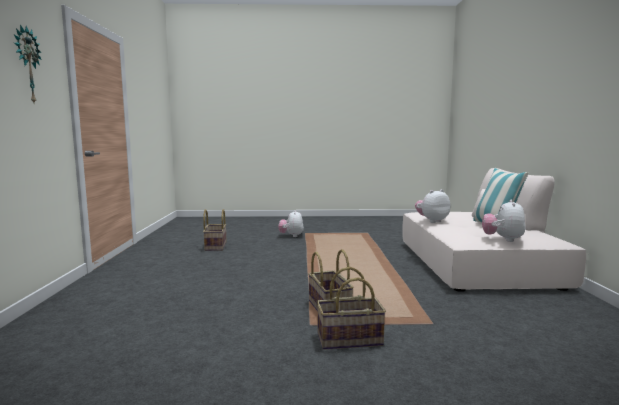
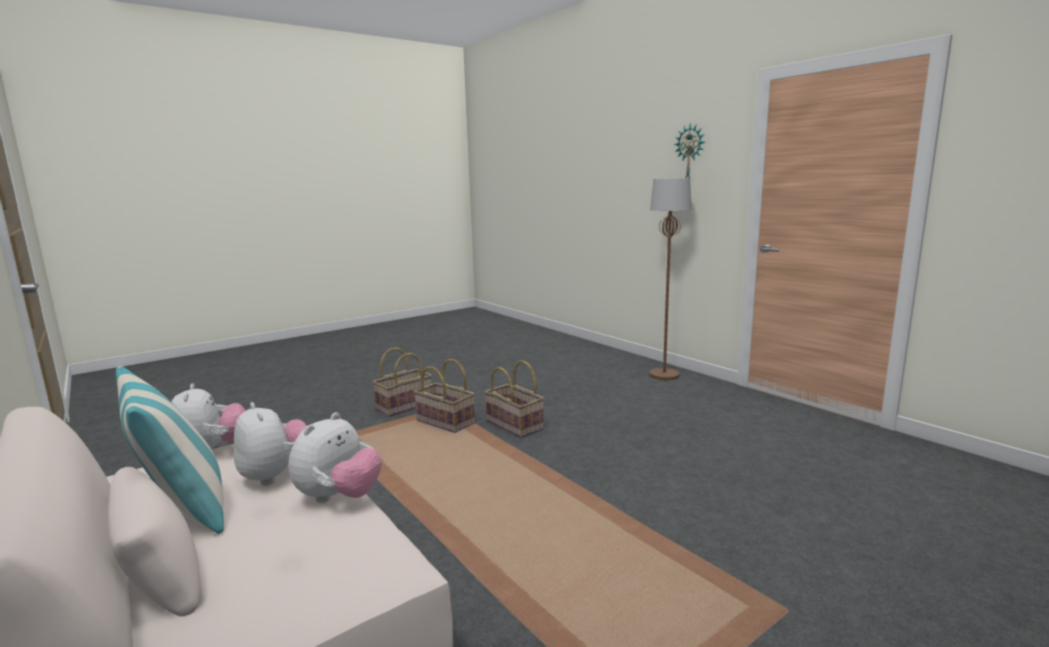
camera: 145 degrees right, 5 degrees up
(88, 294) = (664, 375): none -> brown floor lamp
(215, 246) = (781, 465): basket -> basket (515, 425)
(291, 236) = (779, 573): plush toy -> plush toy (277, 475)

